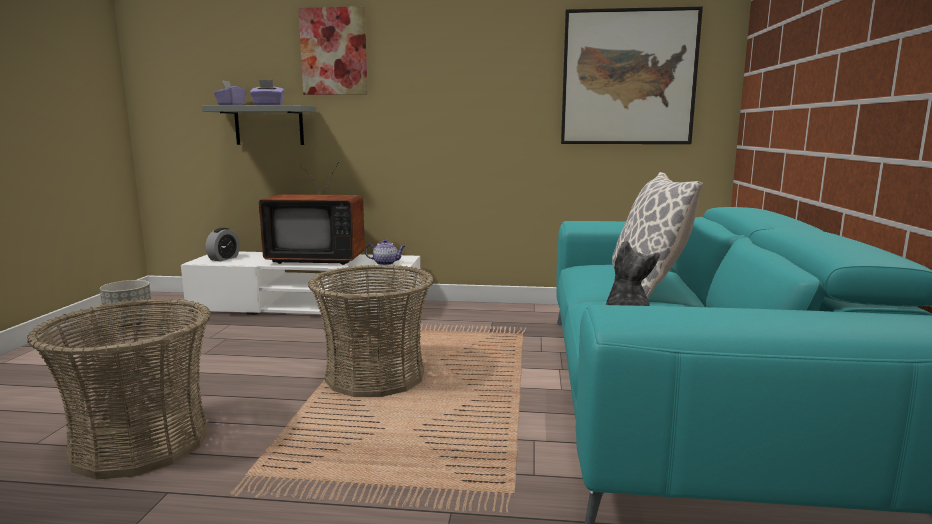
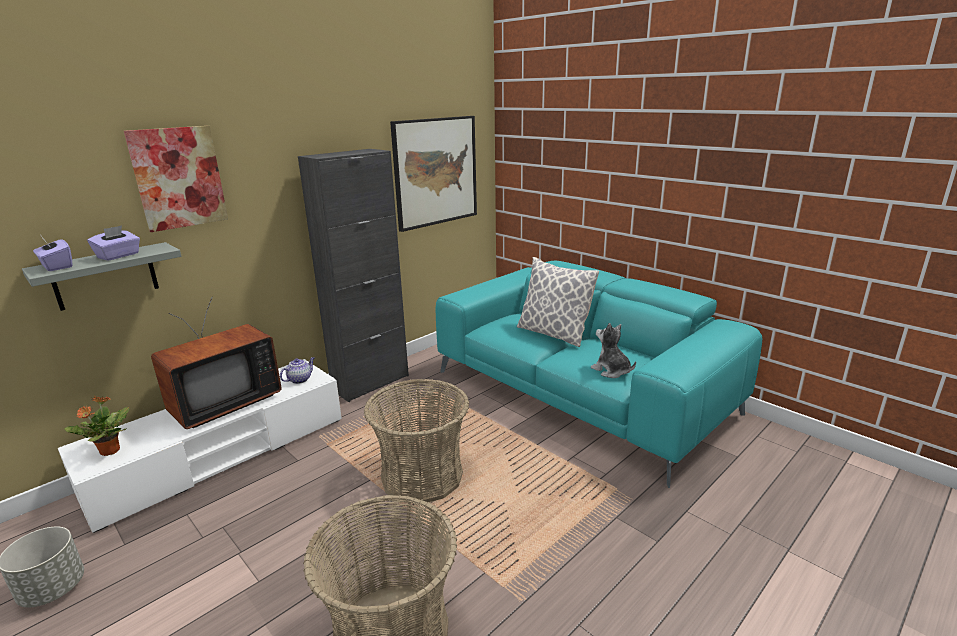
camera: 50 degrees left, 10 degrees up
(224, 258) = (109, 451): alarm clock -> potted plant
(482, 309) = (370, 383): none -> black cabinet

